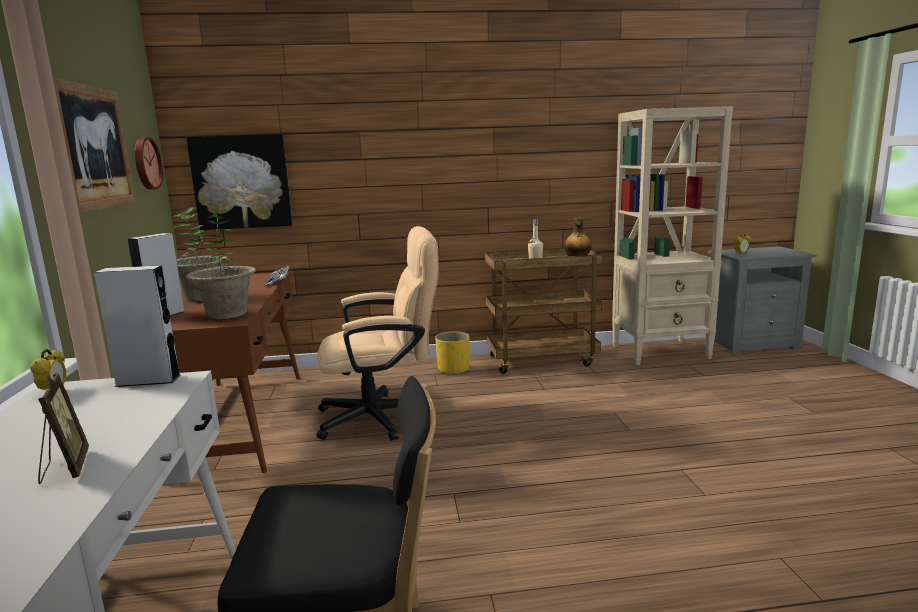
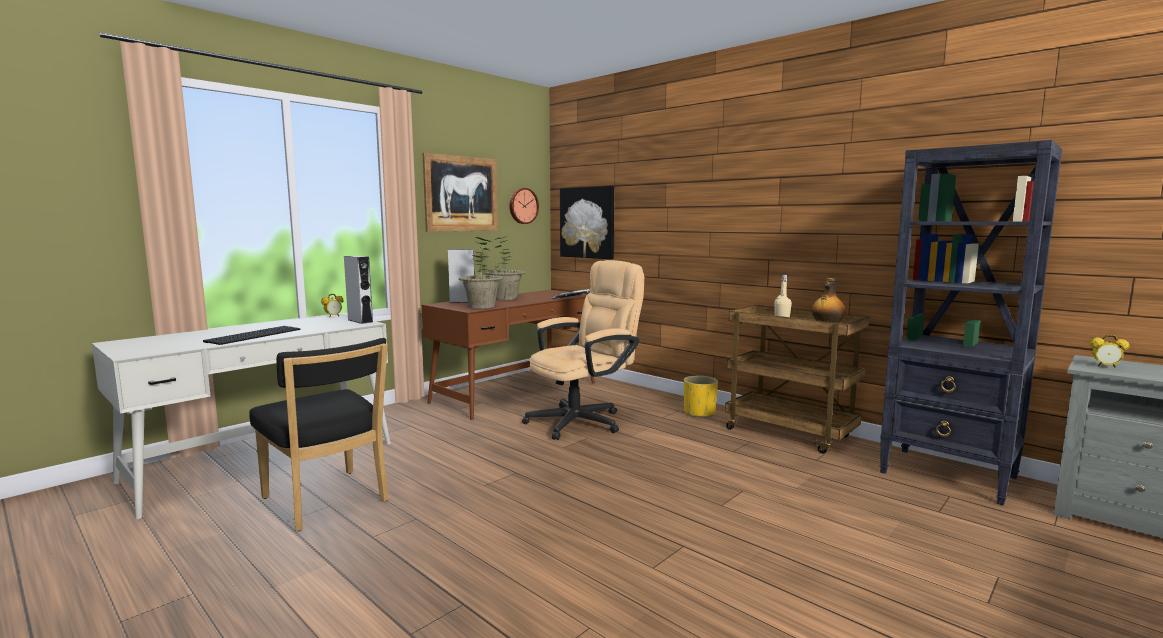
camera: 50 degrees right, 5 degrees down
(65, 468) = (254, 335): picture frame -> keyboard
(384, 417) = (583, 420): beige office chair -> beige office chair turned 75 degrees counterclockwise
(661, 352) = (949, 475): beige bookcase -> black bookcase

